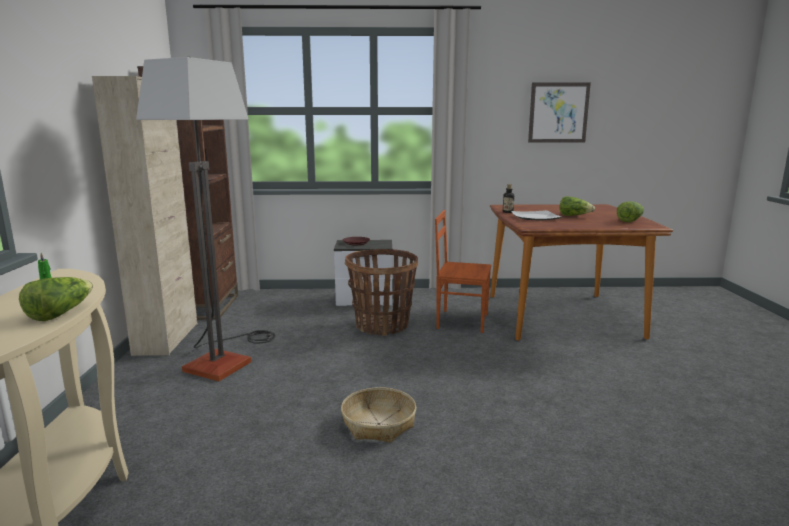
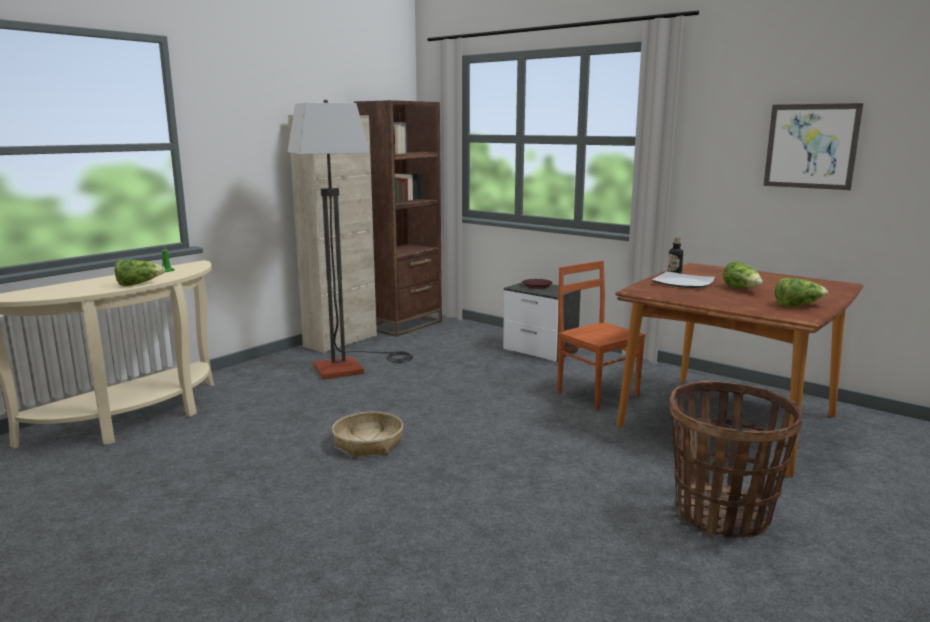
camera: 40 degrees right, 0 degrees up
(382, 325) = (512, 376): basket -> basket (722, 514)

